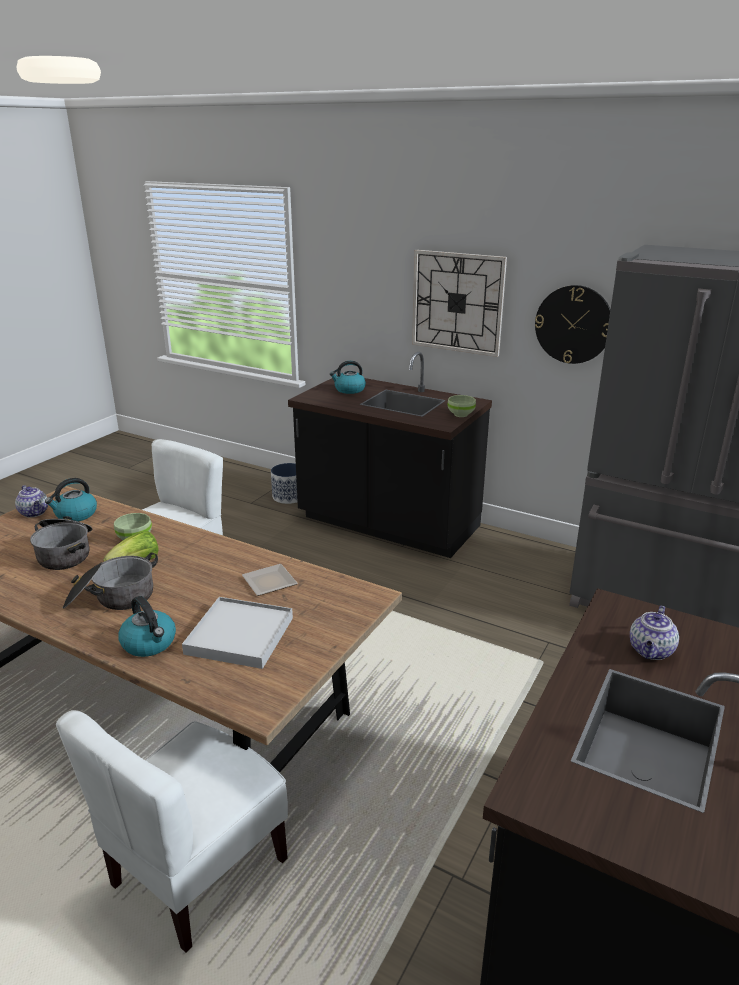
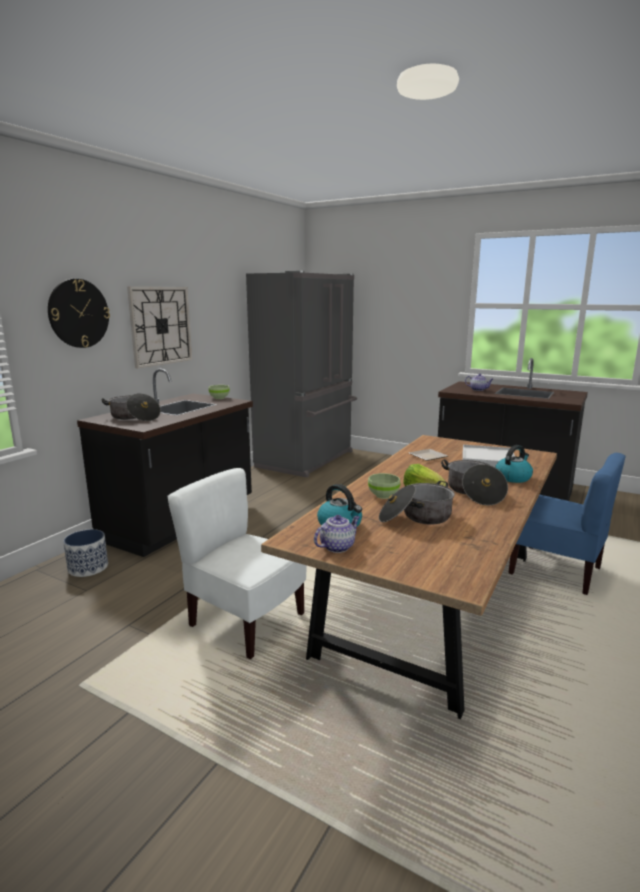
camera: 90 degrees left, 10 degrees down
(197, 871) = (555, 570): white chair -> blue chair
(349, 390) = (134, 417): kettle -> cooking pot
(573, 324) = (221, 327): wall clock -> wall clock (78, 313)

